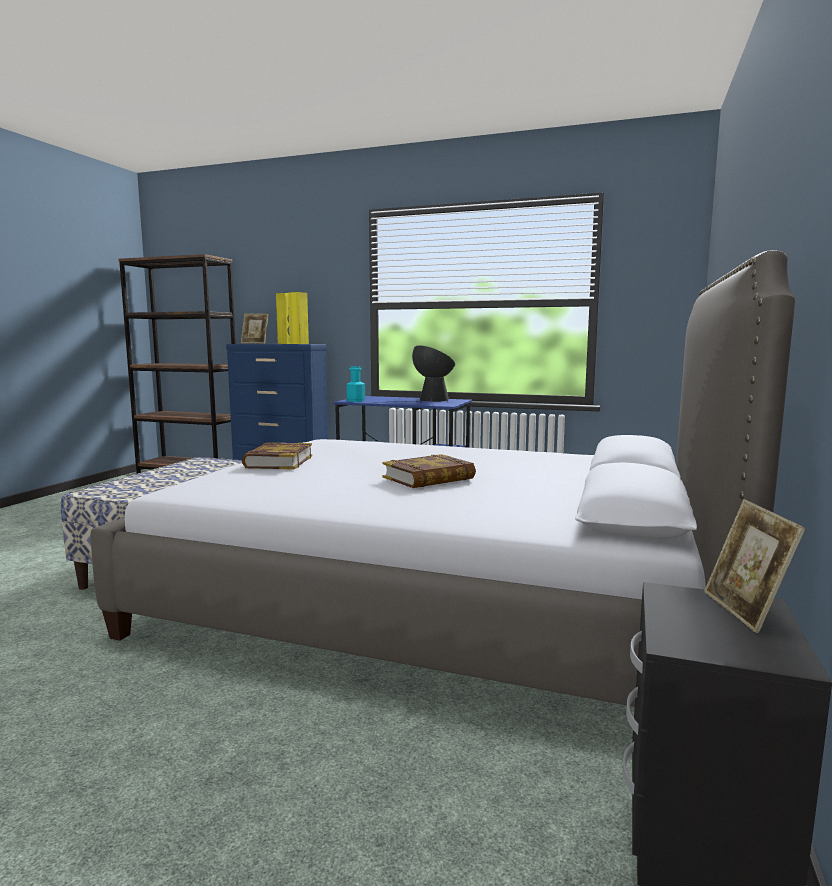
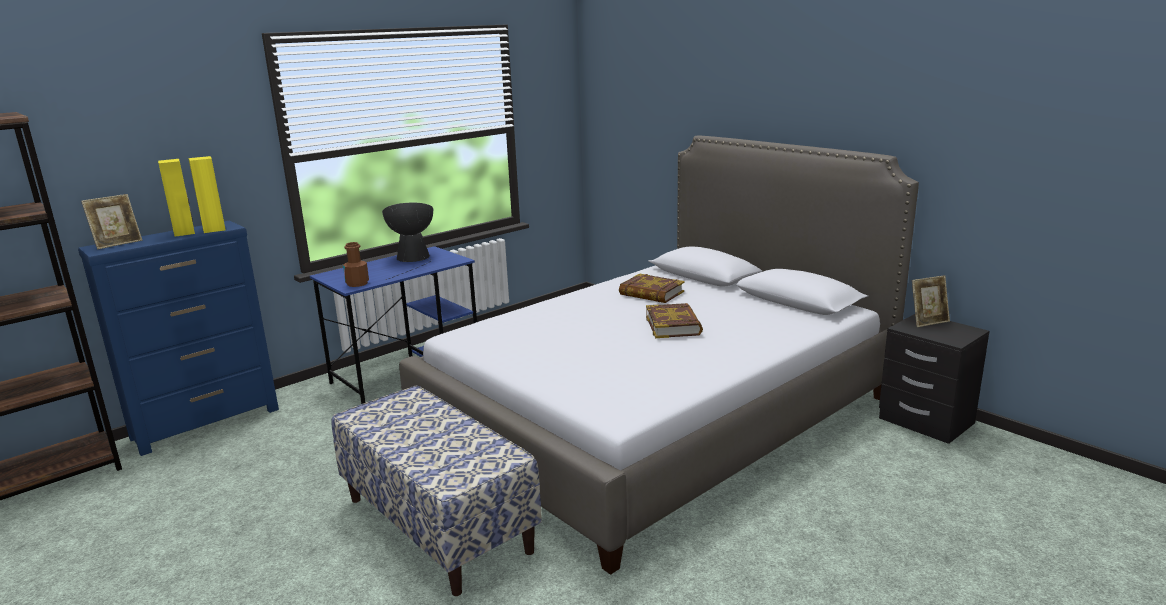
camera: 60 degrees left, 10 degrees up
(278, 462) = (547, 365): book -> book (651, 293)
(356, 400) = (357, 283): turquoise bottle -> brown bottle
(745, 611) = (928, 322): picture frame -> picture frame turned 45 degrees counterclockwise

